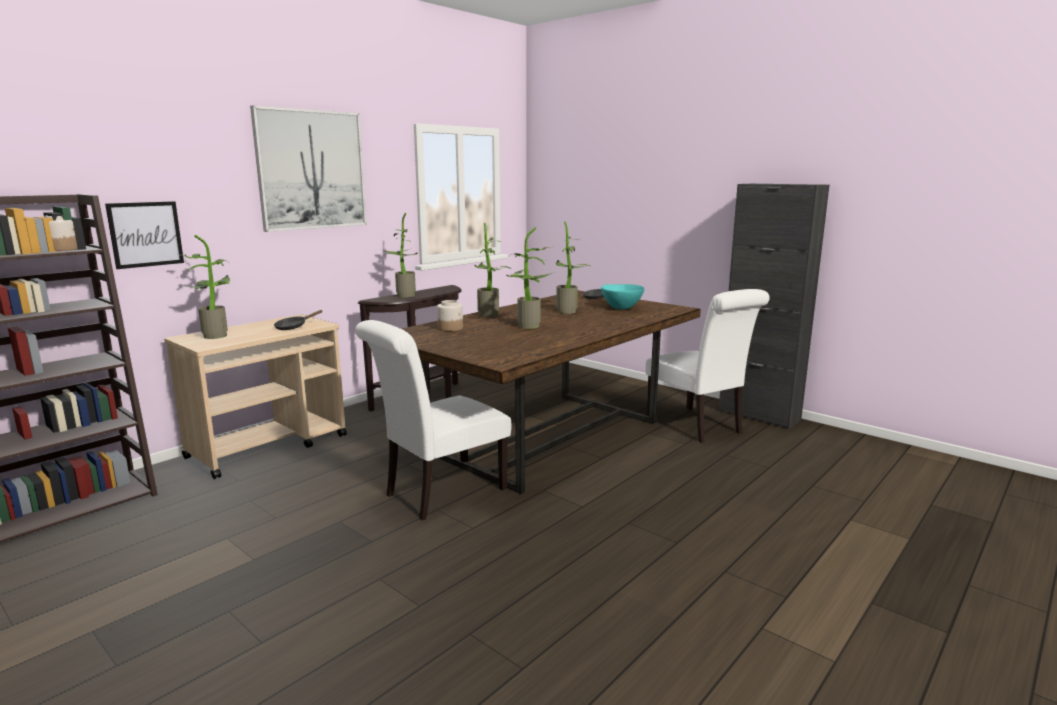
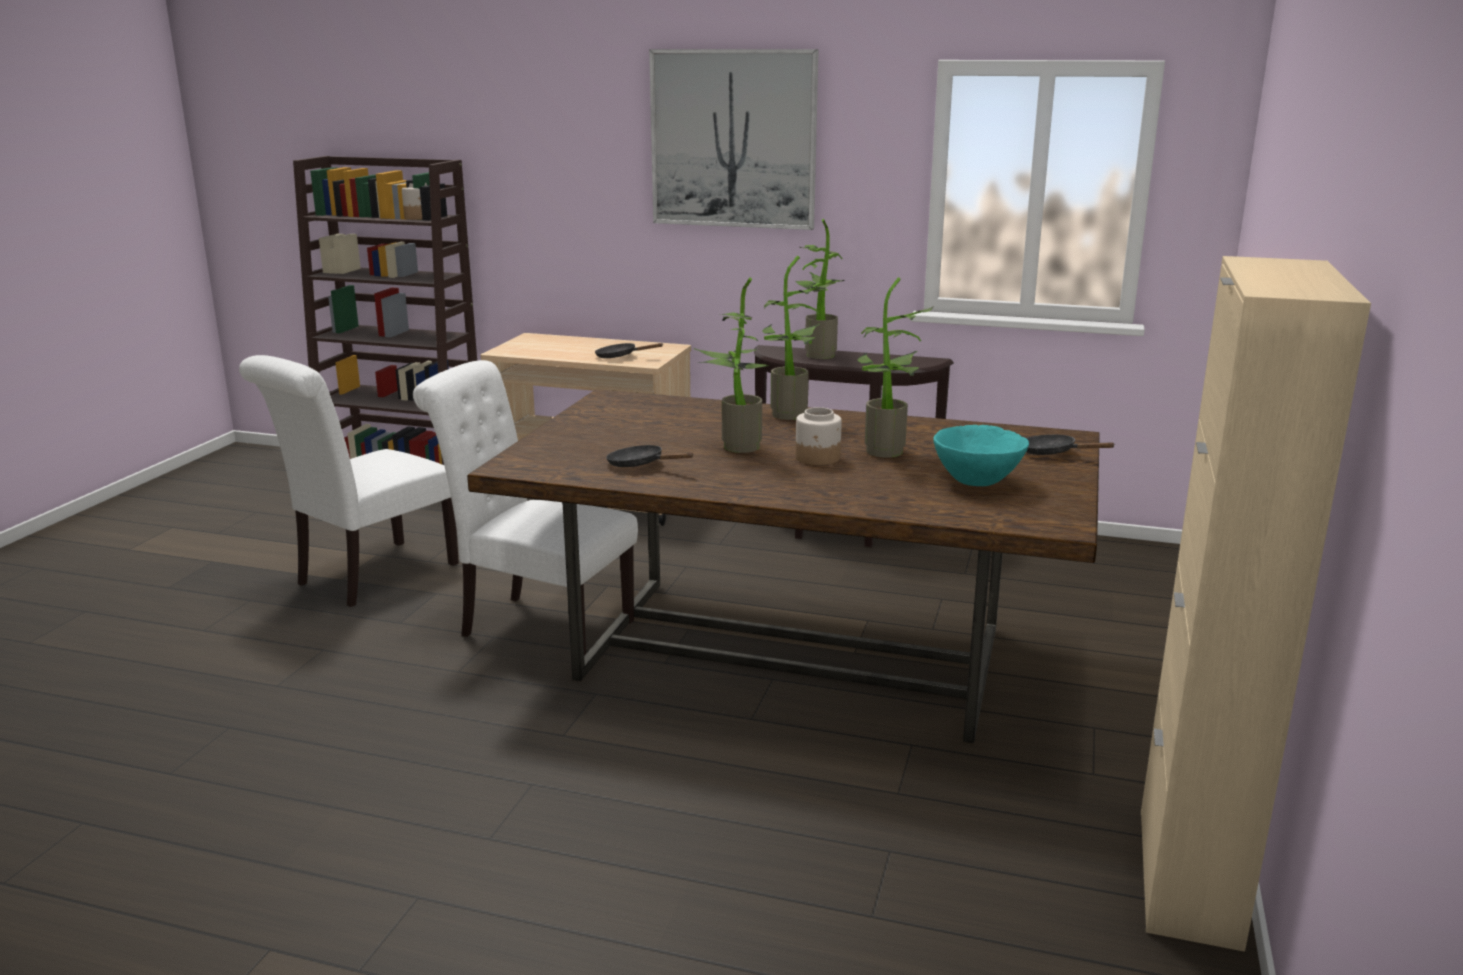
camera: 65 degrees right, 5 degrees up
(146, 234) = (521, 210): picture -> none
(215, 335) = (551, 343): potted plant -> none
(450, 328) = (675, 413): jar -> jar (818, 458)
(534, 342) = (640, 465): none -> black frying pan
(698, 426) = (1011, 797): white chair -> white chair (369, 576)
(759, 415) = (1188, 876): black cabinet -> beige cabinet

